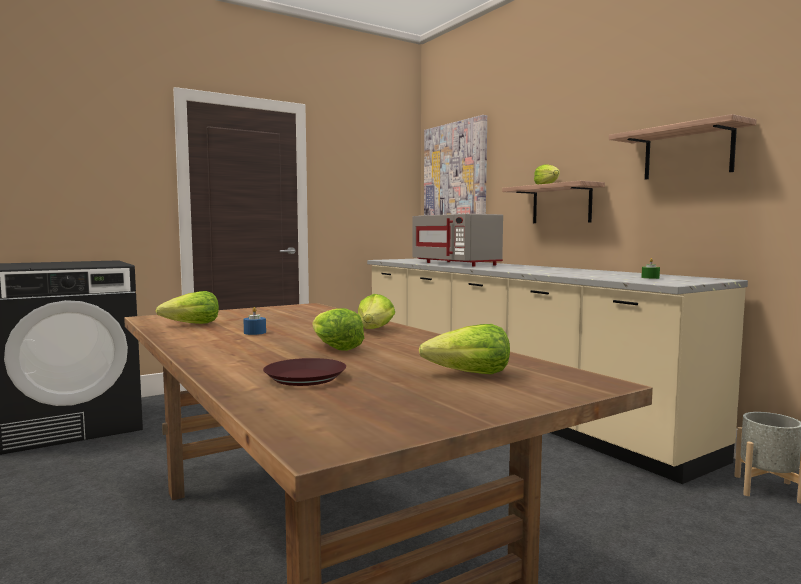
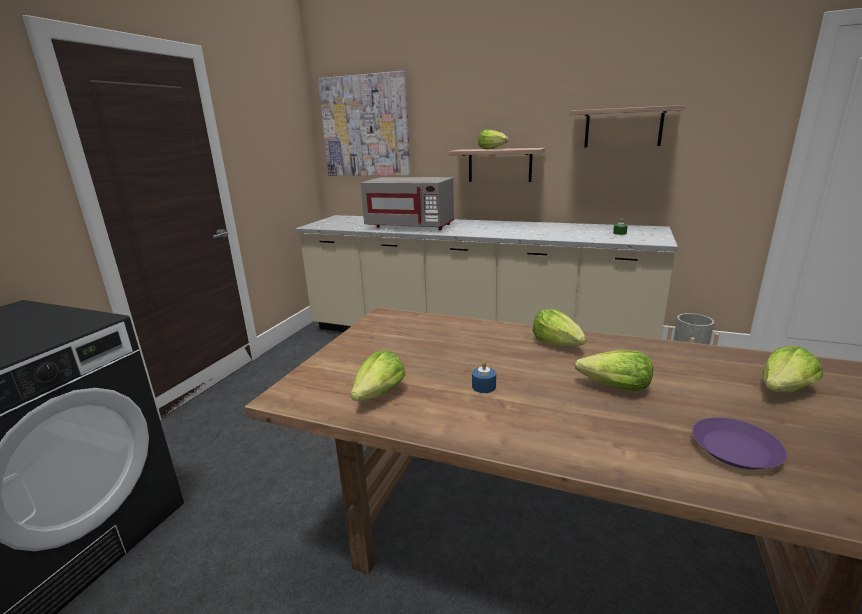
camera: 35 degrees left, 15 degrees up
(304, 378) = (735, 450): brown plate -> purple plate

